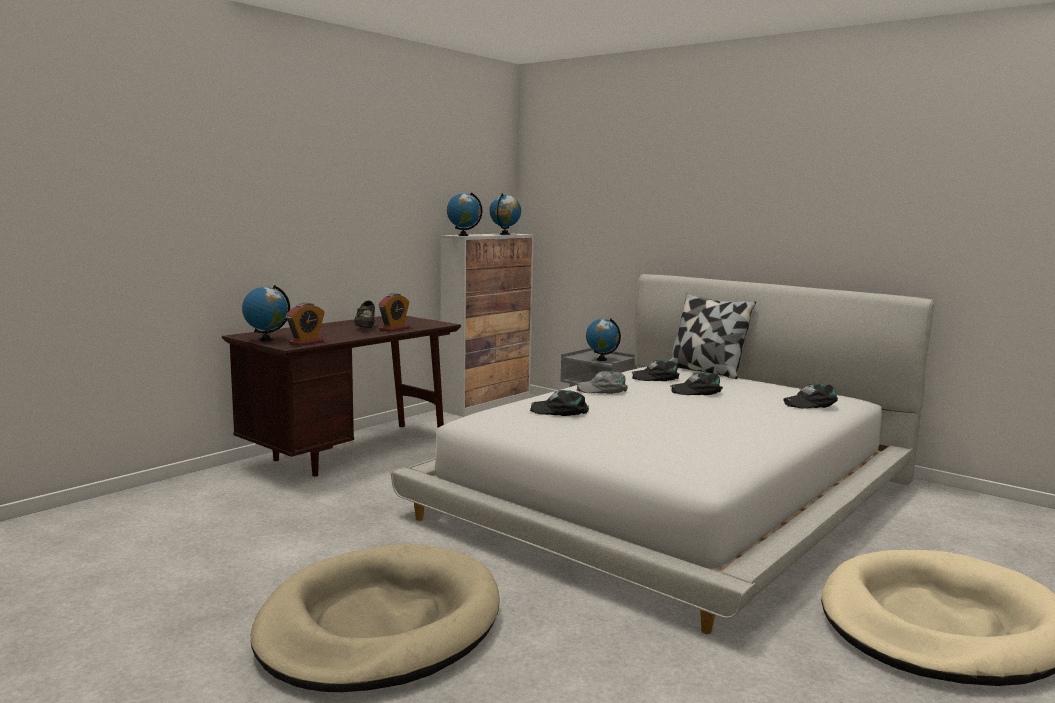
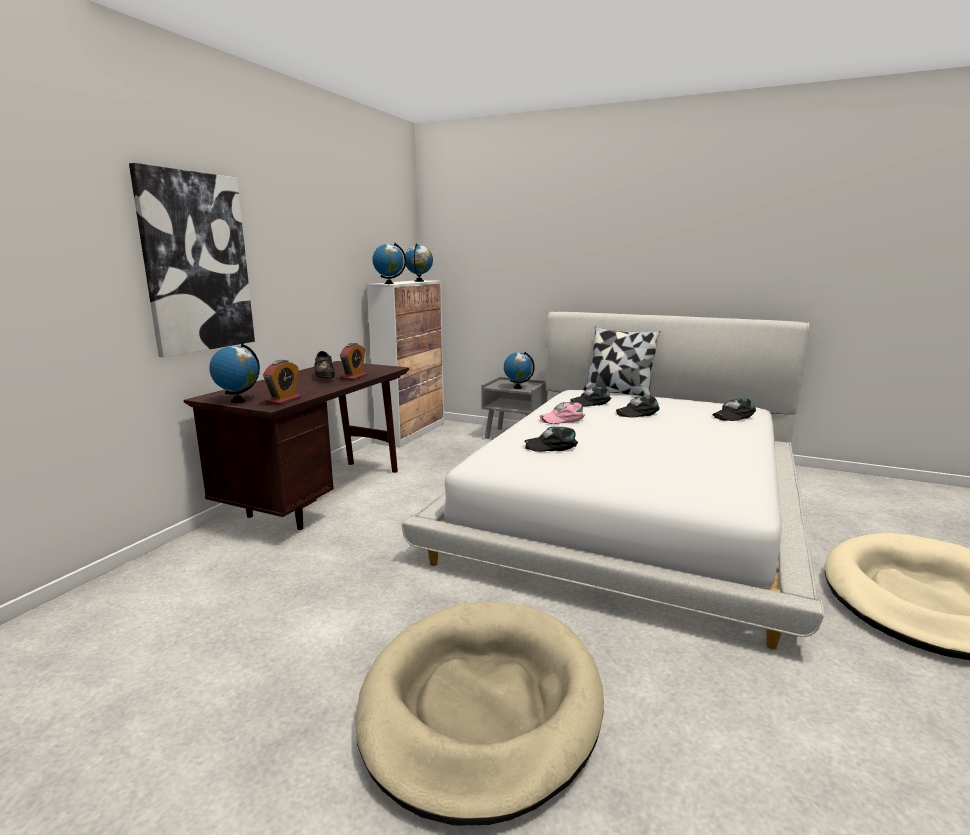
camera: 15 degrees left, 5 degrees up
(249, 209) = (196, 263): none -> picture
(603, 390) = (563, 419): grey cap -> pink cap

